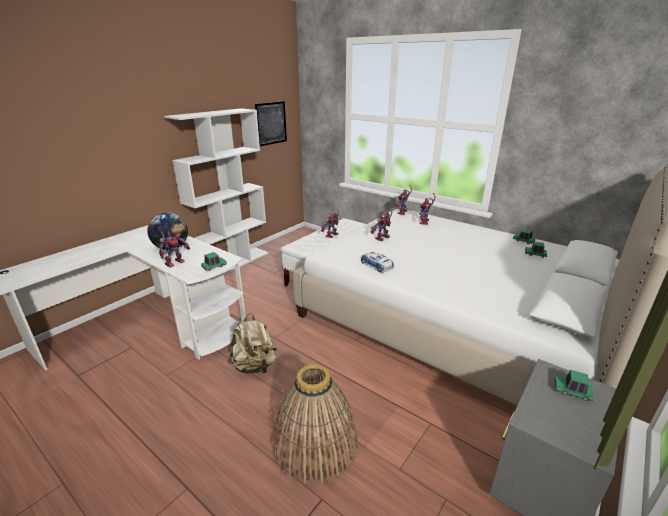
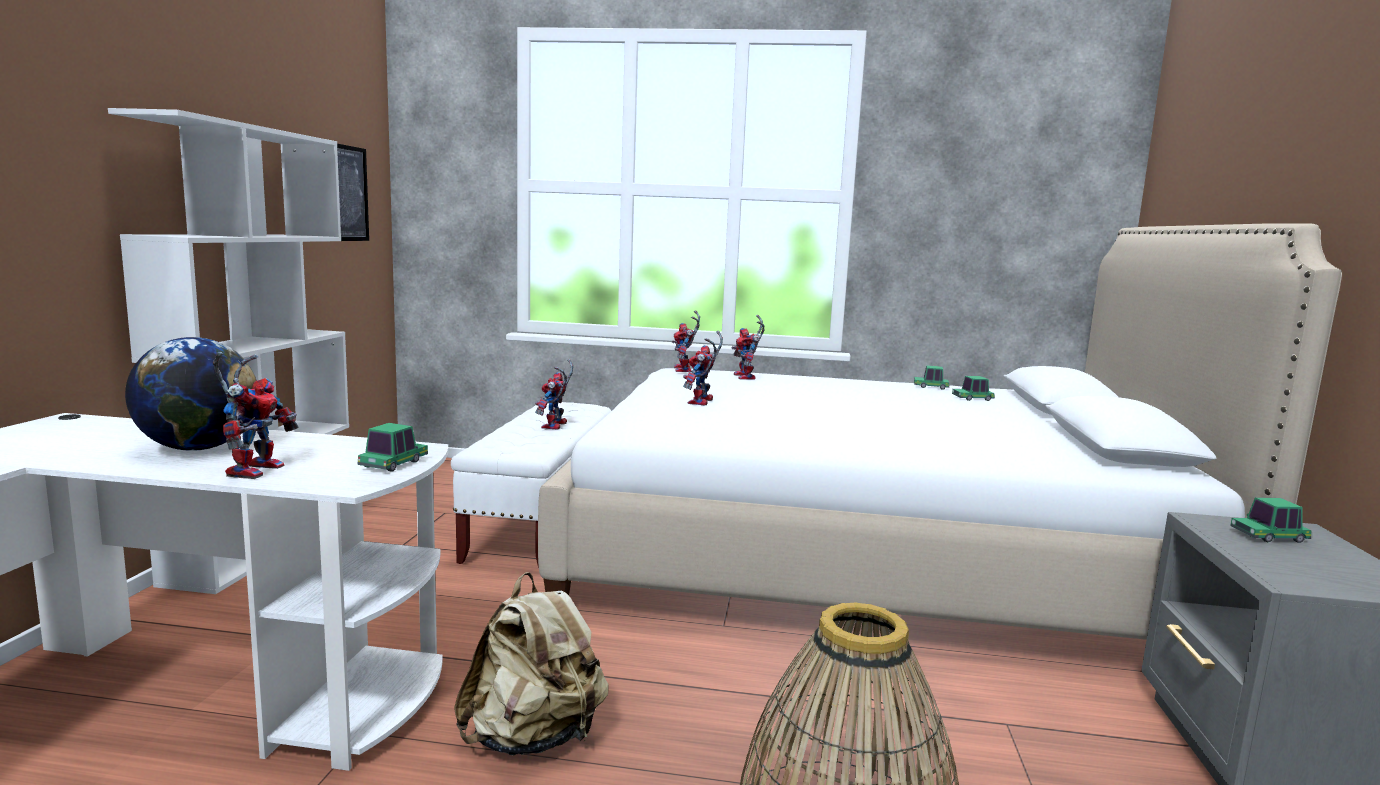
camera: 30 degrees left, 15 degrees down
(376, 265) = (751, 434): toy car -> none

